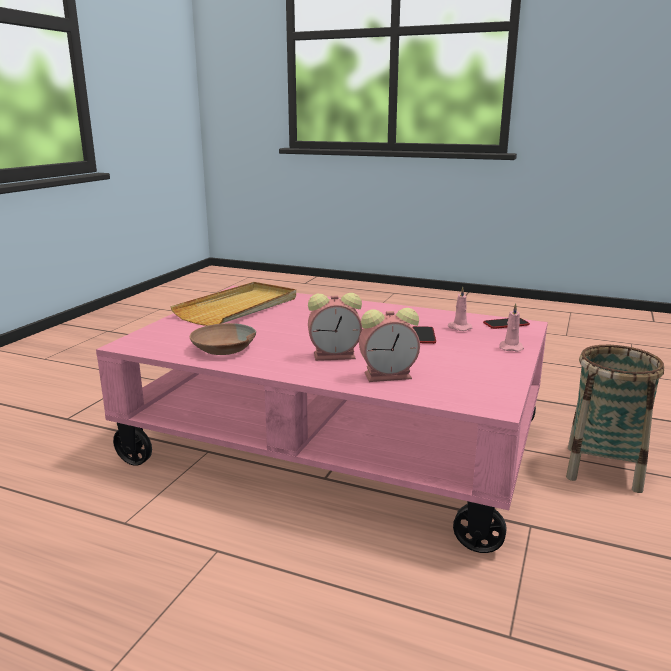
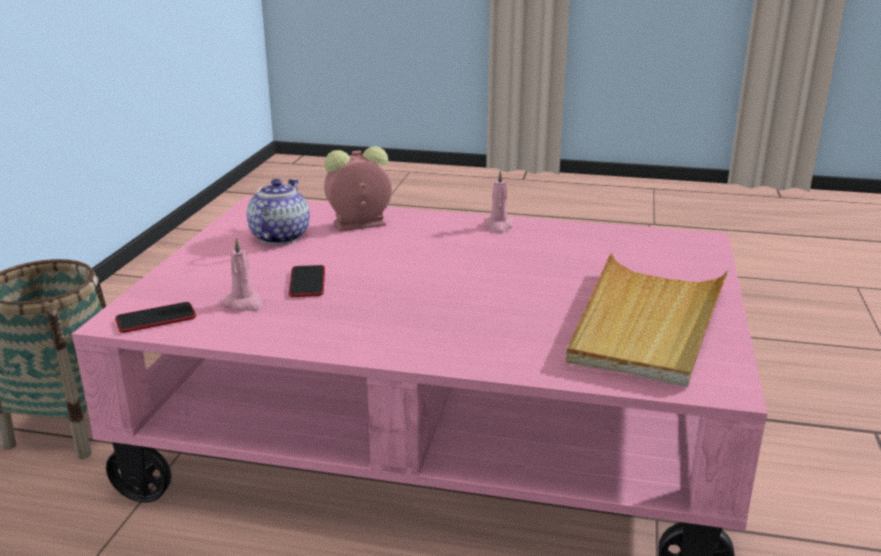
camera: 170 degrees right, 5 degrees up
(223, 348) = (574, 242): brown bowl -> none
(336, 355) = (425, 243): alarm clock -> none
(456, 369) = (278, 236): none -> teapot
(511, 347) = (188, 271): pink candle -> pink candle (498, 226)

